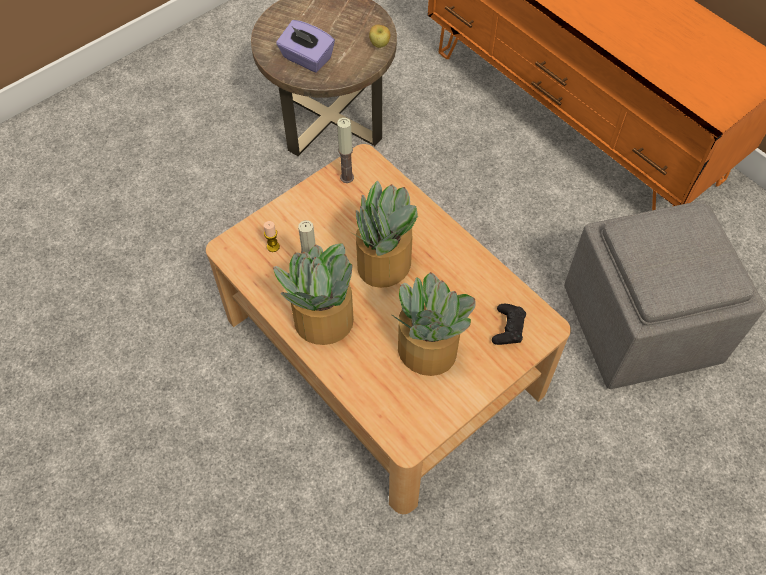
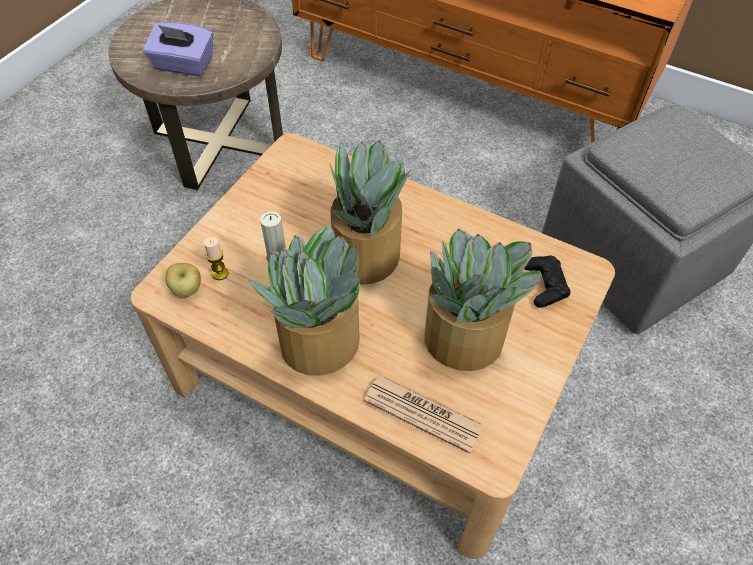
camera: 20 degrees left, 5 degrees down
(347, 177) = (281, 173): candle -> none
(374, 393) = (423, 413): none -> newspaper
(379, 44) = (262, 35): apple -> apple (187, 290)

